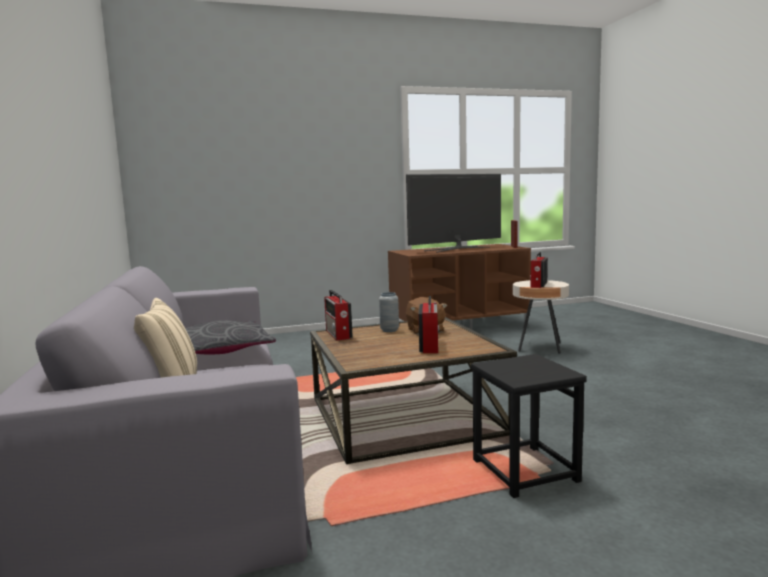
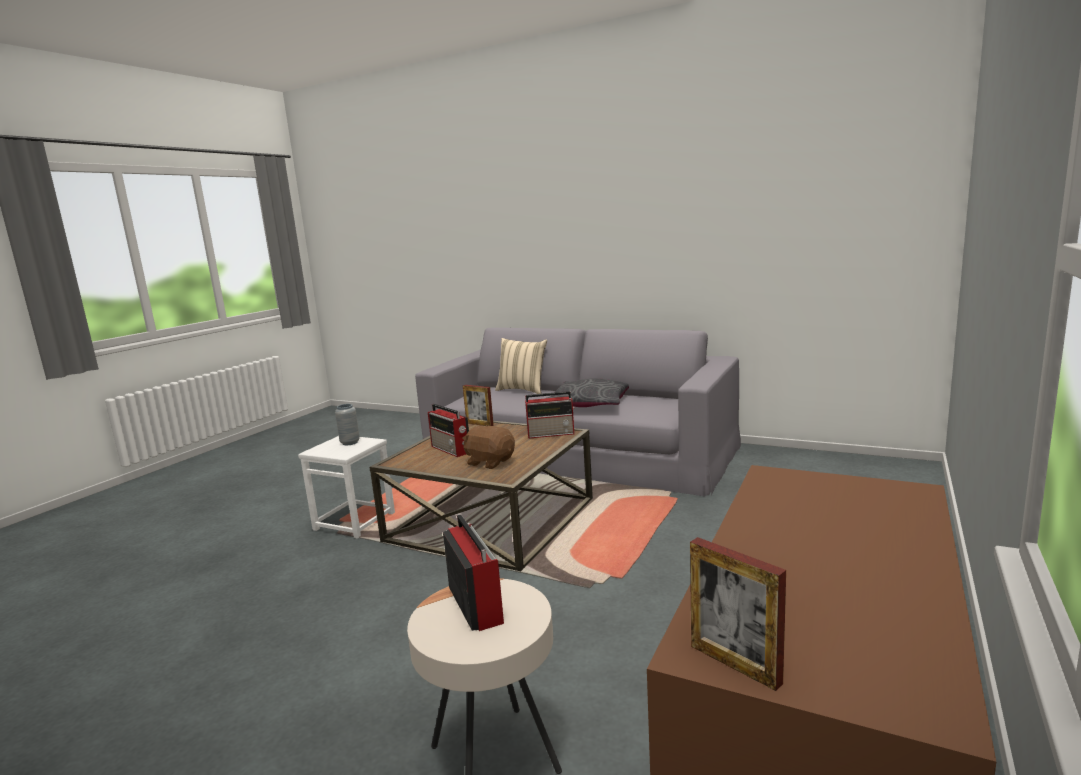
camera: 135 degrees right, 5 degrees up
(338, 334) = (552, 434): radio -> radio turned 150 degrees clockwise
(351, 361) = (479, 424): none -> picture frame
(389, 330) = (523, 451): grey vase -> grey vase (350, 443)
(457, 249) = (830, 557): television -> none
(524, 471) = (355, 521): black stool -> white stool

